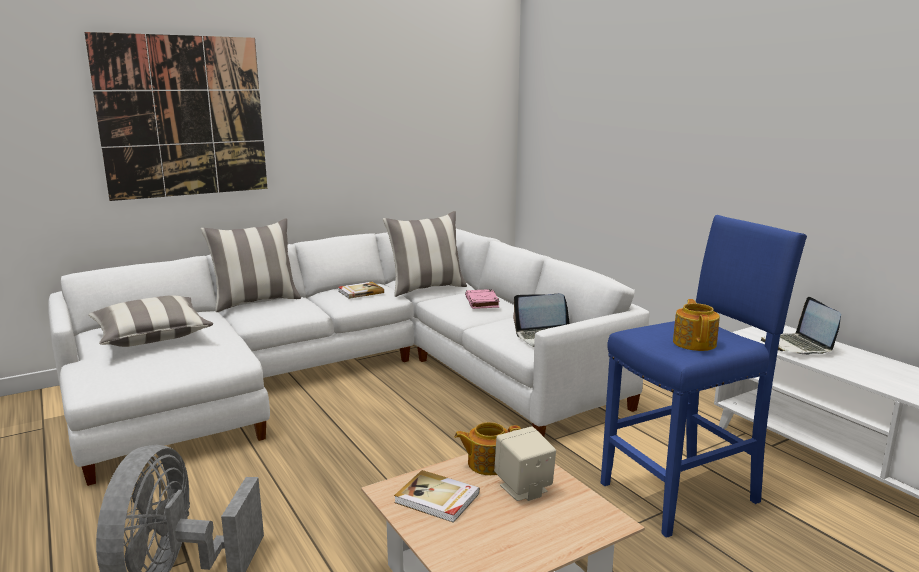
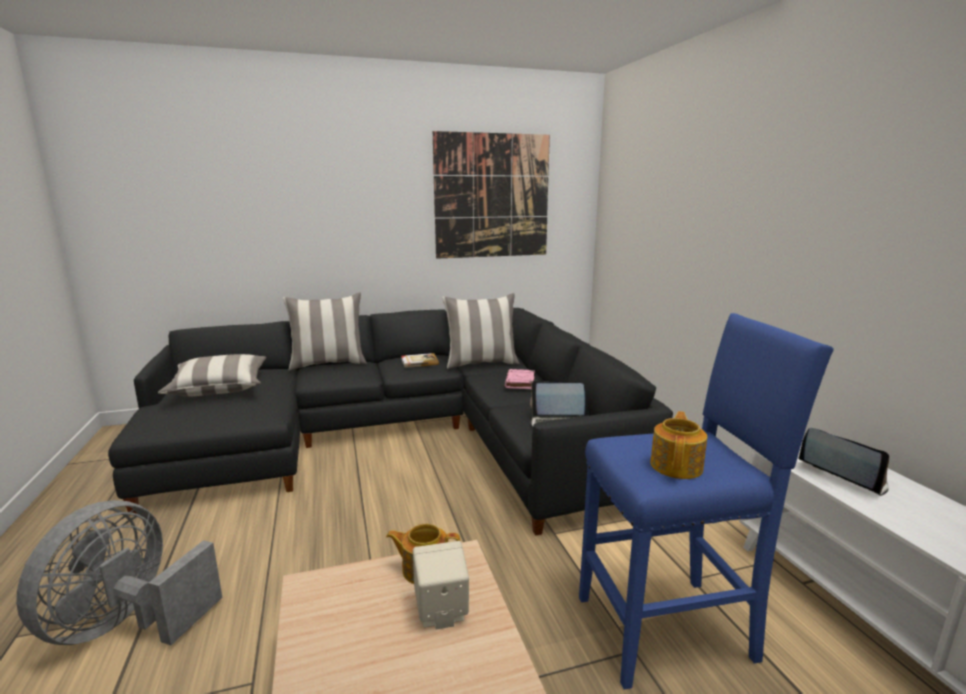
camera: 15 degrees right, 0 degrees up
(183, 117) = (280, 202): picture -> picture (492, 196)
(349, 377) = (399, 438): white sofa -> black sofa
(437, 499) = (344, 606): book -> none
(798, 346) = (842, 474): laptop -> laptop turned 135 degrees clockwise

